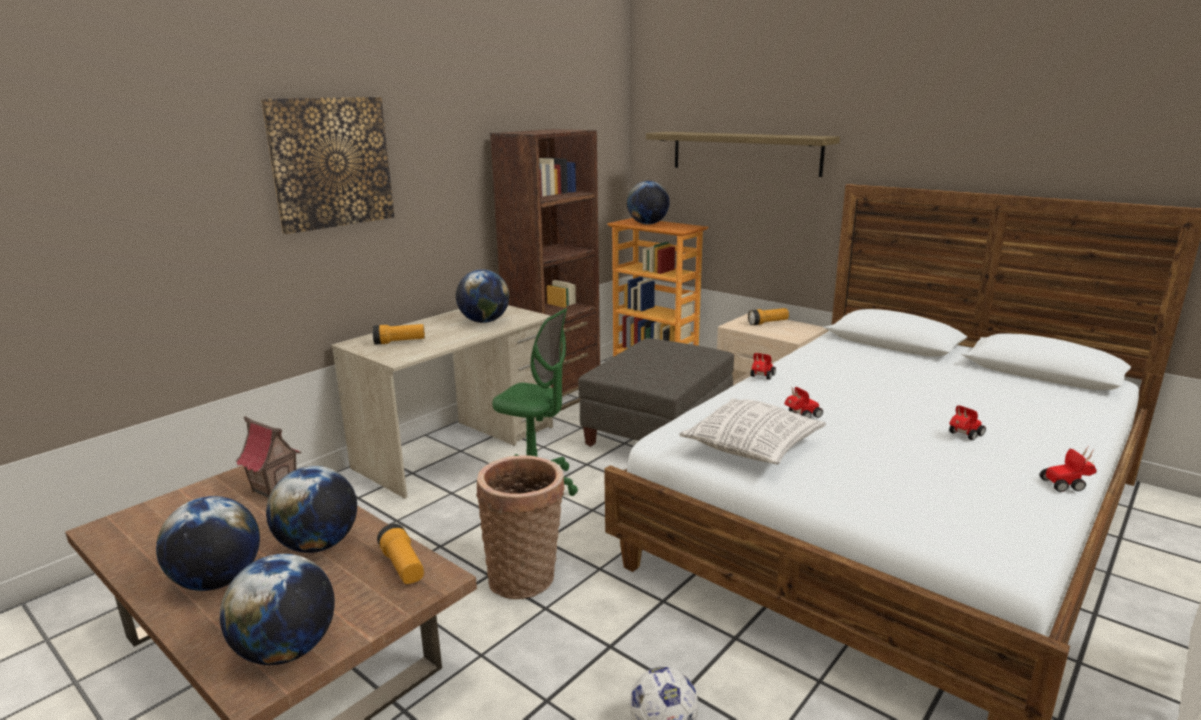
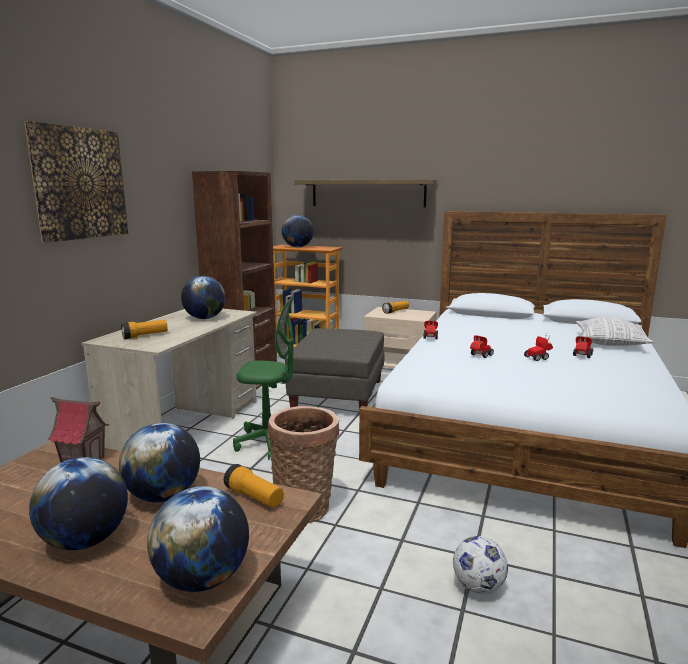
camera: 20 degrees left, 5 degrees down
(751, 447) = (465, 376): pillow -> pillow (610, 343)
(1067, 484) = (661, 373): toy car -> toy car (539, 357)

